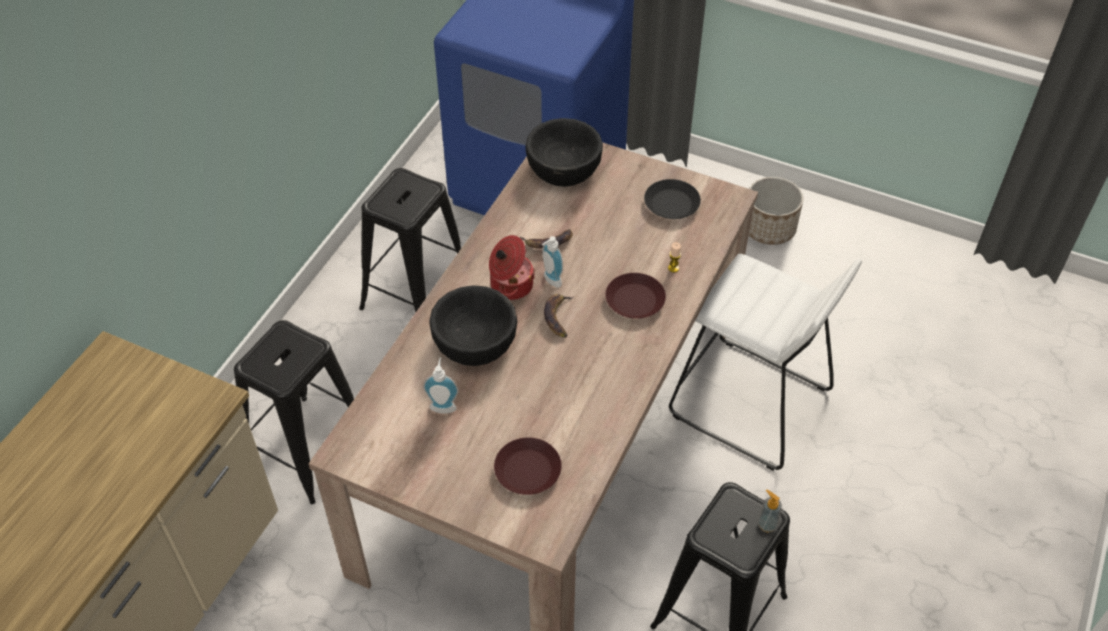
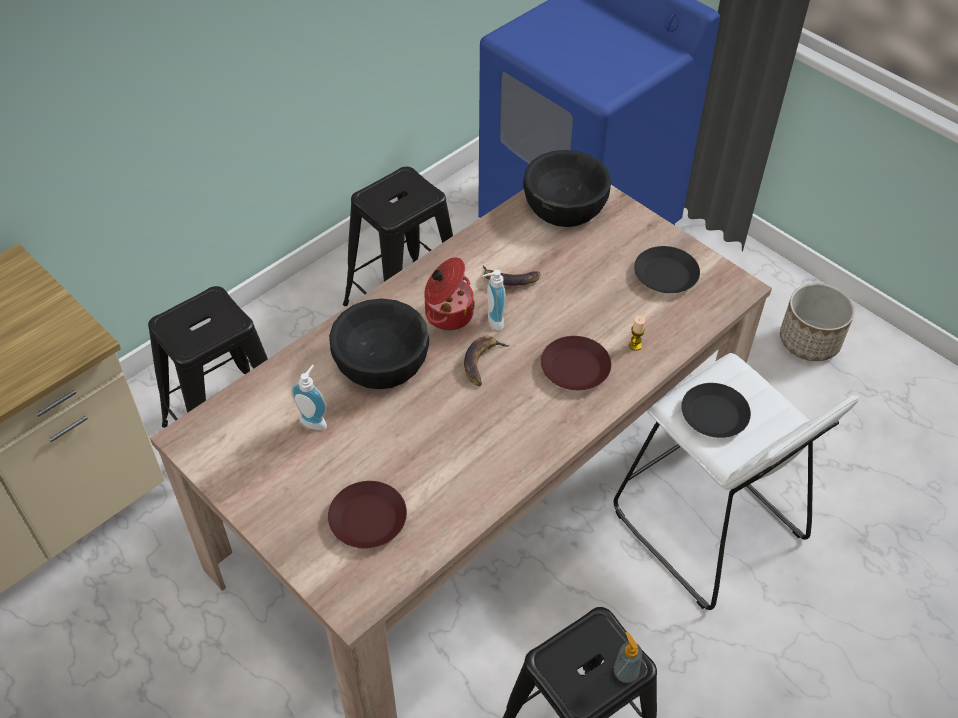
camera: 20 degrees right, 0 degrees up
(748, 306) = (714, 414): none -> black plate

